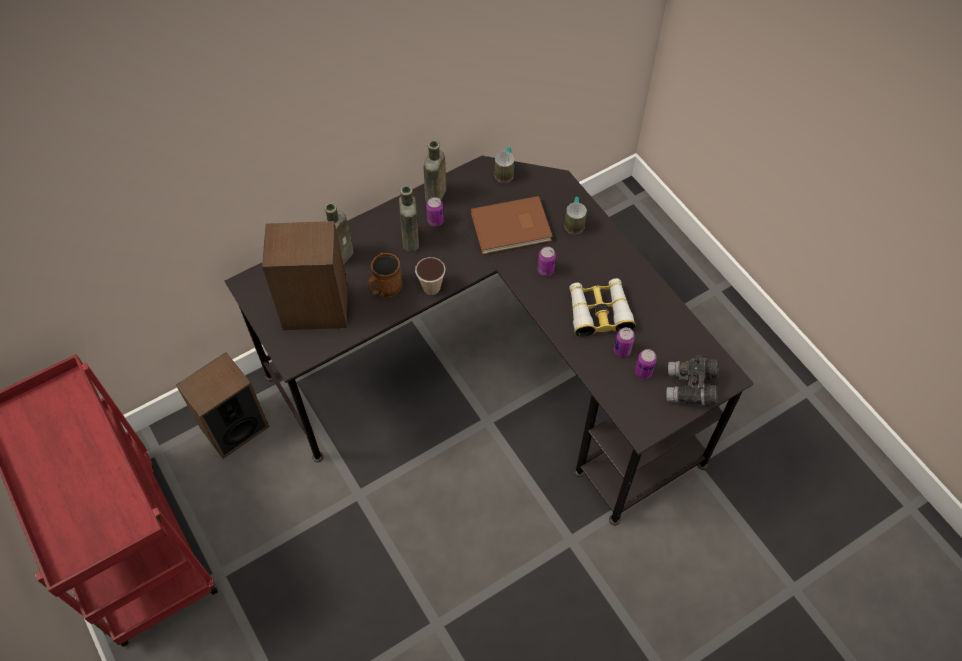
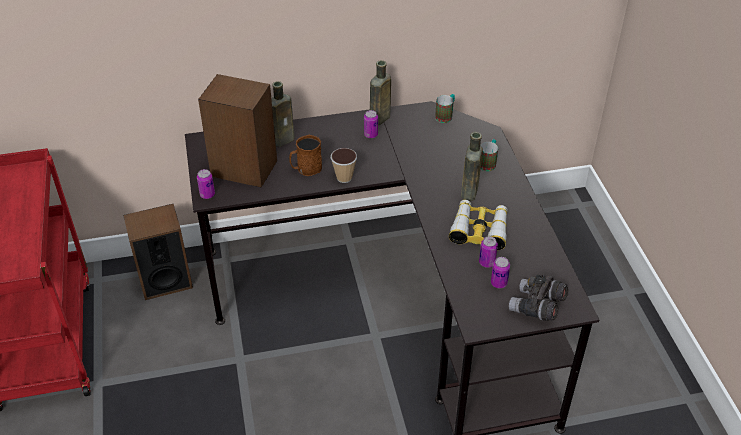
camera: 20 degrees right, 15 degrees down
(411, 242) = (343, 144): brown bottle -> brown bottle (469, 193)
(512, 228) = (432, 154): brown book -> none
(545, 270) = (447, 189): can -> can (207, 195)

